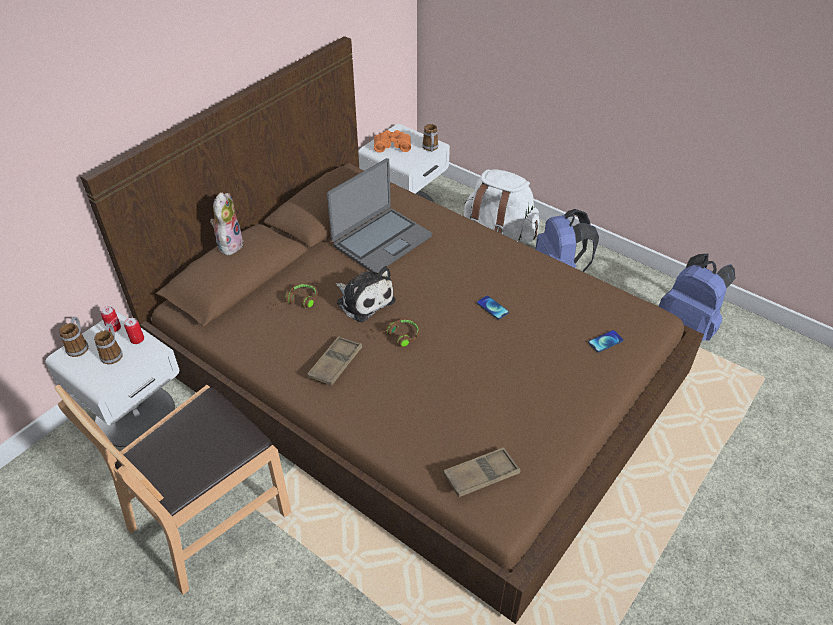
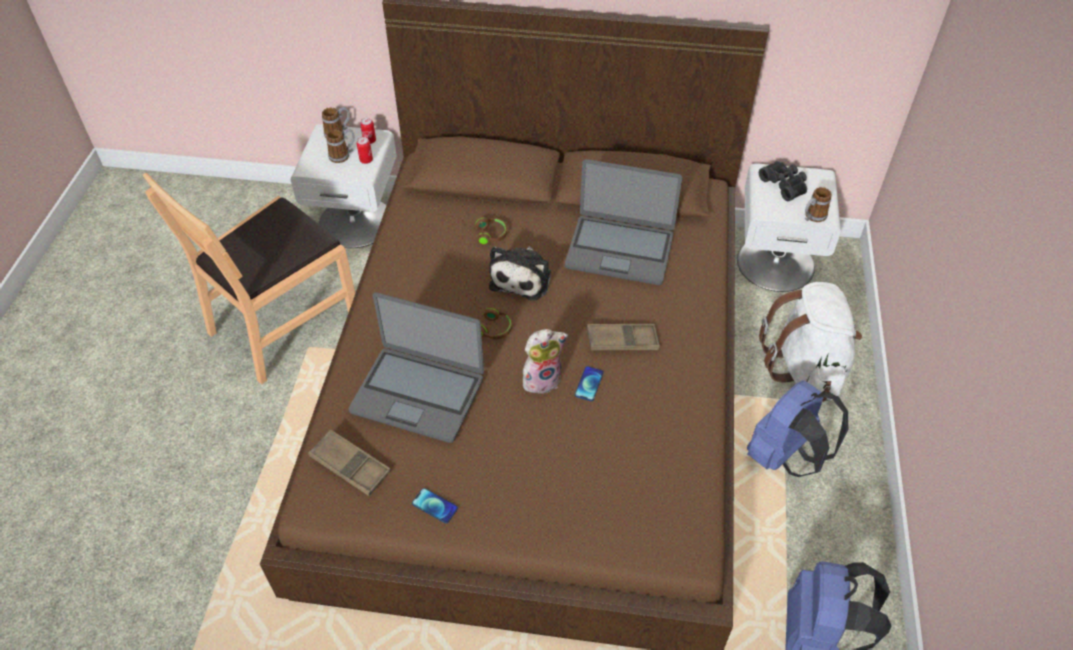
camera: 60 degrees right, 5 degrees up
(209, 518) = (283, 324): brown chair -> brown chair turned 60 degrees counterclockwise
(229, 244) = (496, 144): plush toy -> plush toy (542, 379)
(335, 364) = (423, 297): brown tray -> brown tray (622, 341)
(392, 145) = (785, 184): orange binoculars -> black binoculars
(437, 404) = (418, 393): none -> laptop
(605, 341) = (611, 509): phone -> phone (435, 506)

